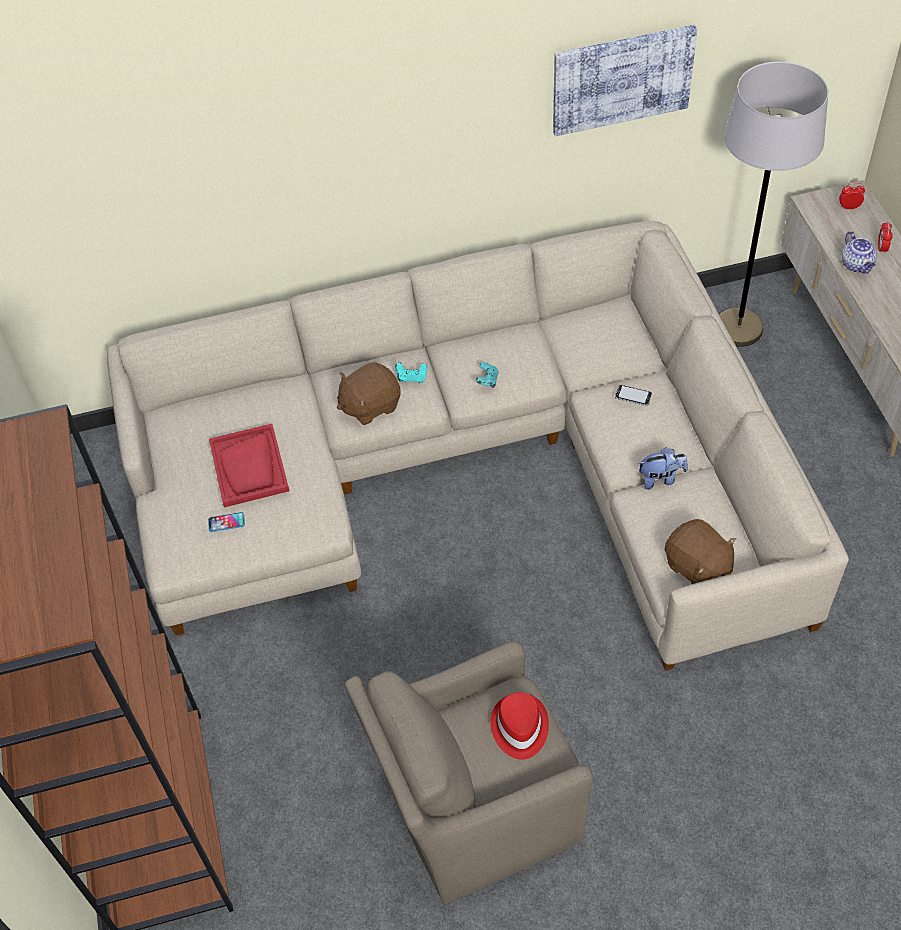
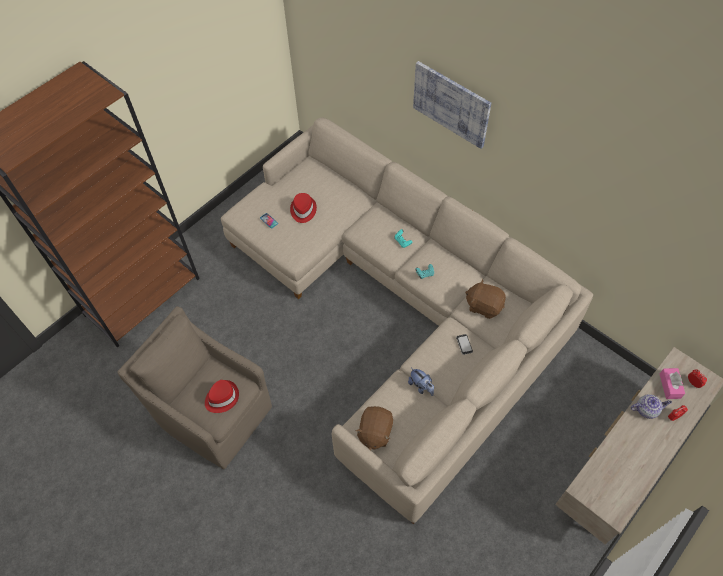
camera: 55 degrees right, 5 degrees up
(249, 467) = (303, 210): red tray -> red hat
(370, 405) = (373, 235): brown plush toy -> brown plush toy (484, 305)
(622, 79) = (598, 195): picture -> picture (451, 104)
(738, 328) = (593, 381): grey floor lamp -> none
(839, 228) = (670, 386): none -> pink tissue box
(857, 265) = (647, 409): teapot -> teapot turned 135 degrees counterclockwise

